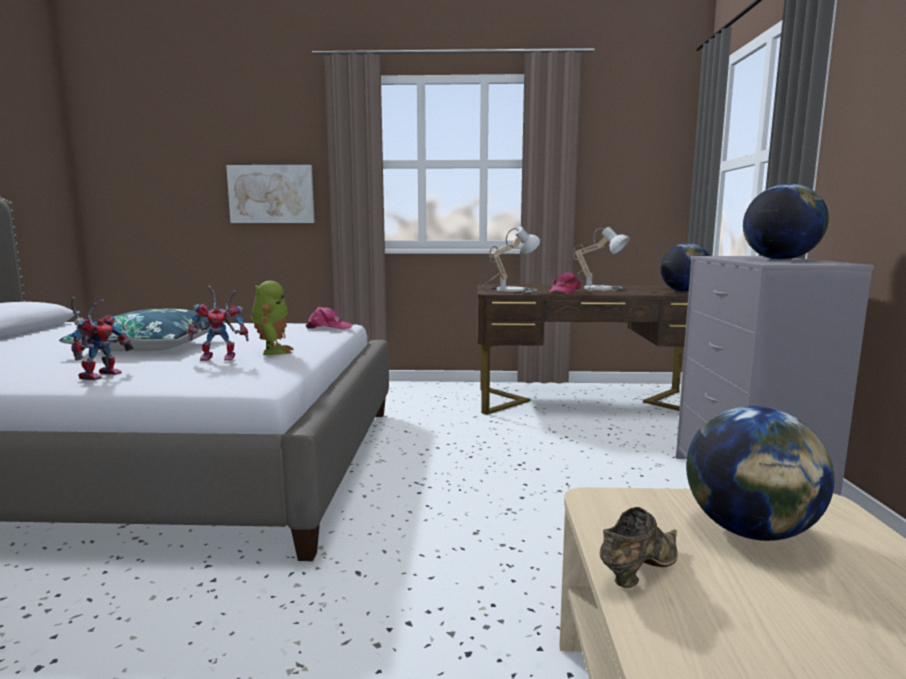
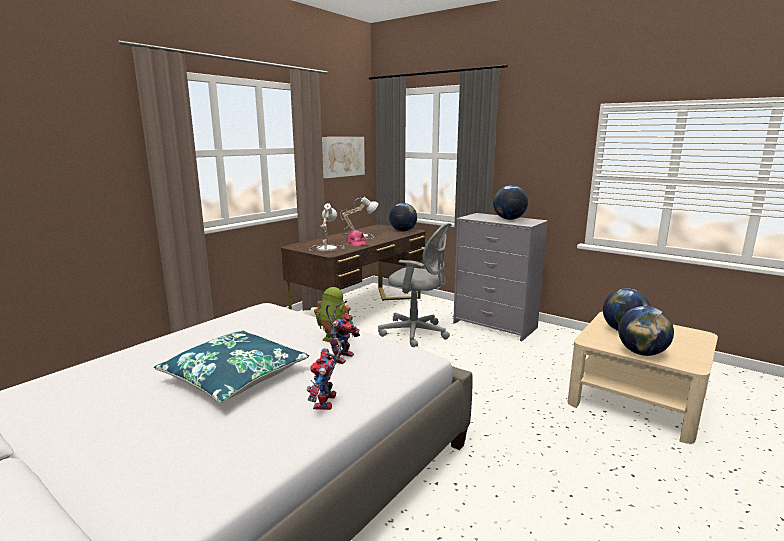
camera: 55 degrees left, 5 degrees up
(101, 375) = (326, 403): toy robot -> toy robot turned 135 degrees counterclockwise
(271, 194) = (73, 190): picture -> picture (343, 156)
(328, 327) = (272, 312): pink cap -> none
(589, 446) = (416, 333): none -> grey office chair
(637, 570) = (641, 353): brown shoe -> globe

